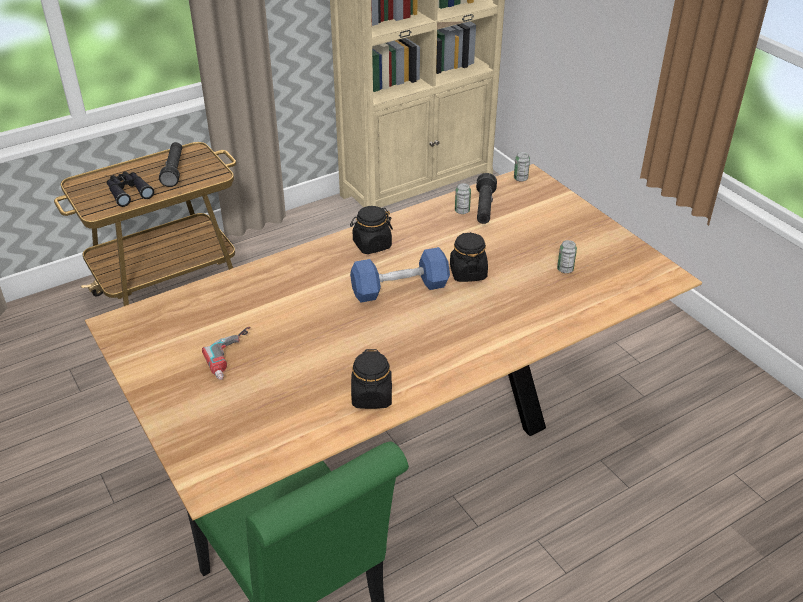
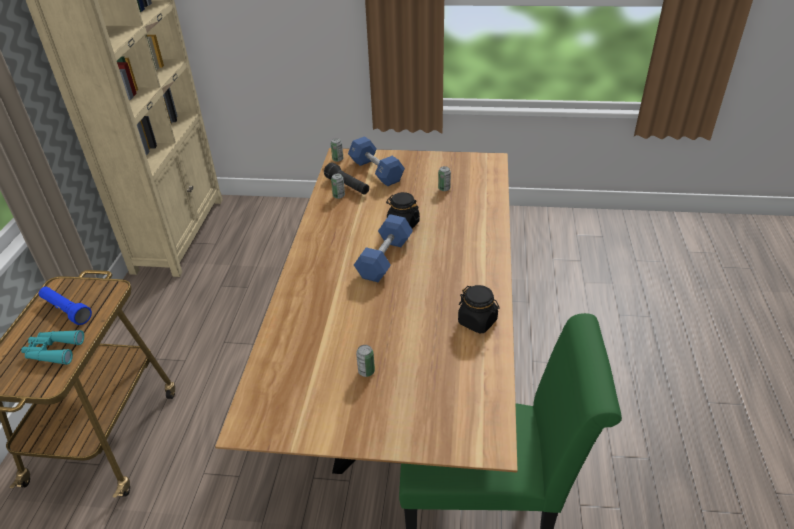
camera: 50 degrees left, 0 degrees up
(128, 192) = (53, 351): black binoculars -> turquoise binoculars
(174, 170) = (66, 310): black flashlight -> blue flashlight
(234, 357) = (366, 371): power drill -> can
(372, 245) = (323, 248): black jar -> none
(533, 211) = (376, 171): none -> blue dumbbell

